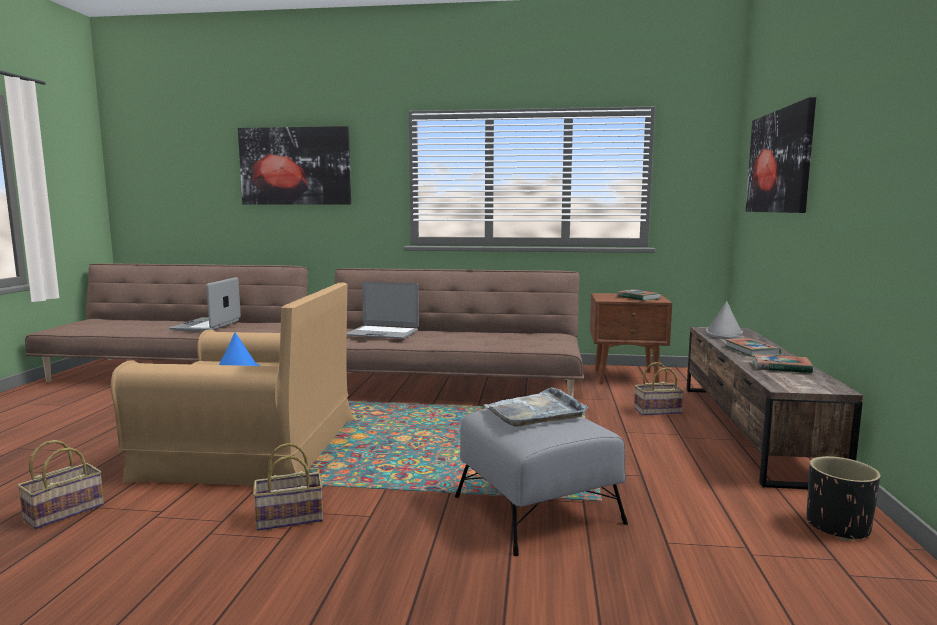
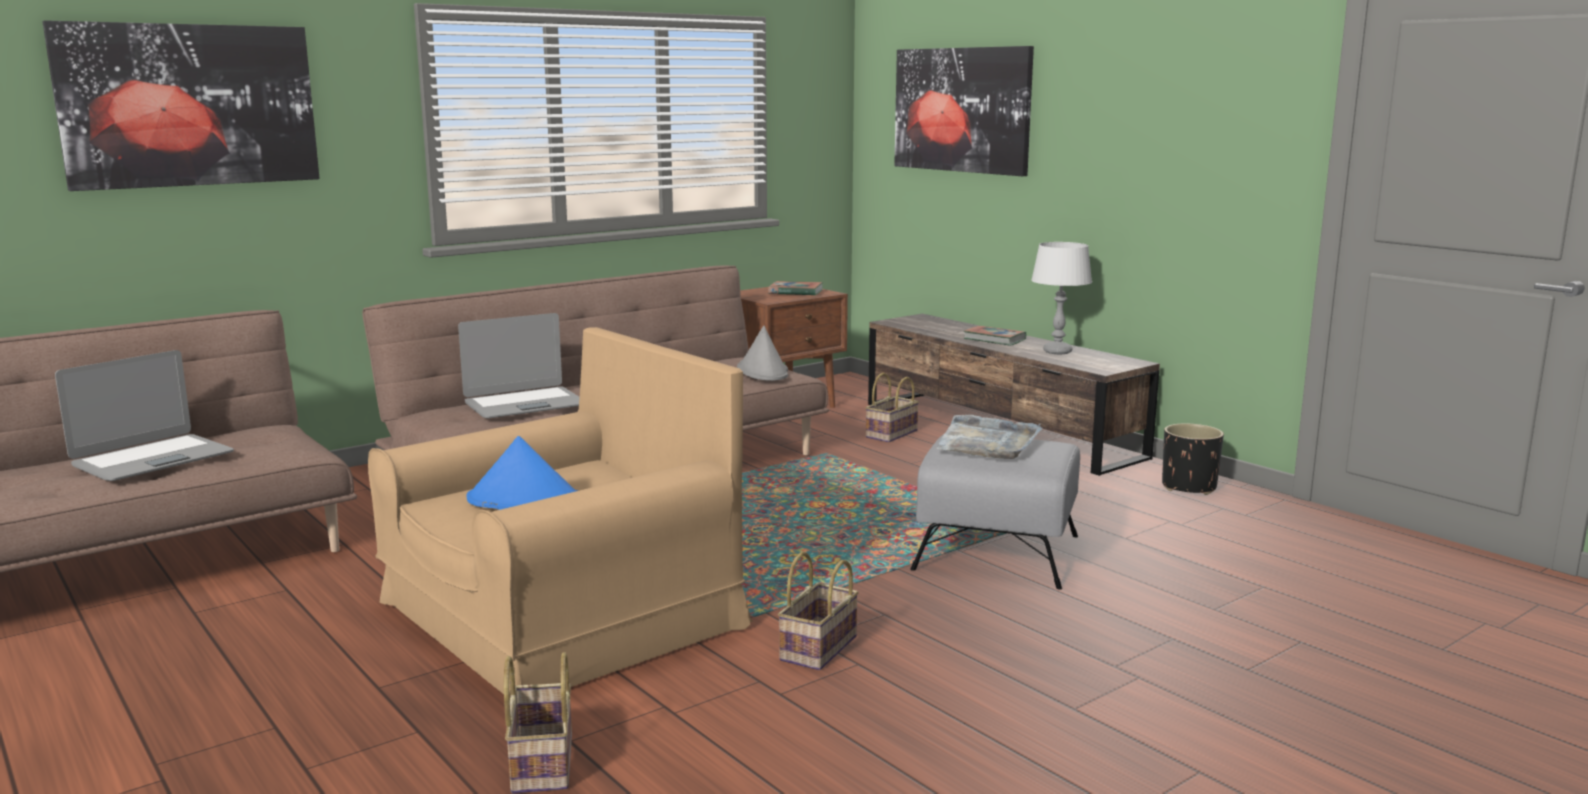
camera: 45 degrees left, 5 degrees up
(207, 325) = (152, 460): laptop -> laptop turned 105 degrees counterclockwise
(724, 333) = (921, 324): grey hat -> grey hat (763, 371)
(781, 367) = (1057, 351): book -> grey table lamp

